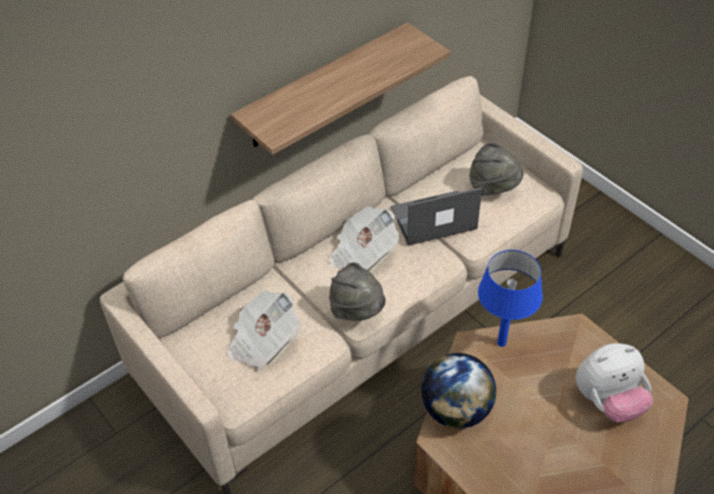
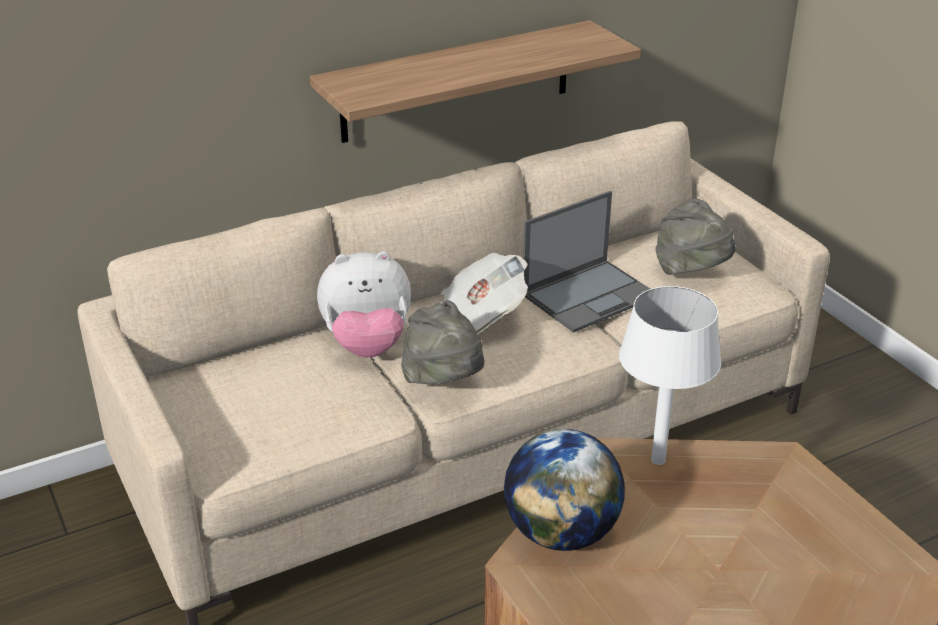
camera: 10 degrees right, 15 degrees down
(263, 342) = (292, 399): newspaper -> none
(432, 219) = (590, 295): laptop -> laptop turned 150 degrees clockwise
(501, 342) = (658, 459): blue table lamp -> white table lamp
(608, 401) = (815, 559): plush toy -> plush toy (367, 345)

